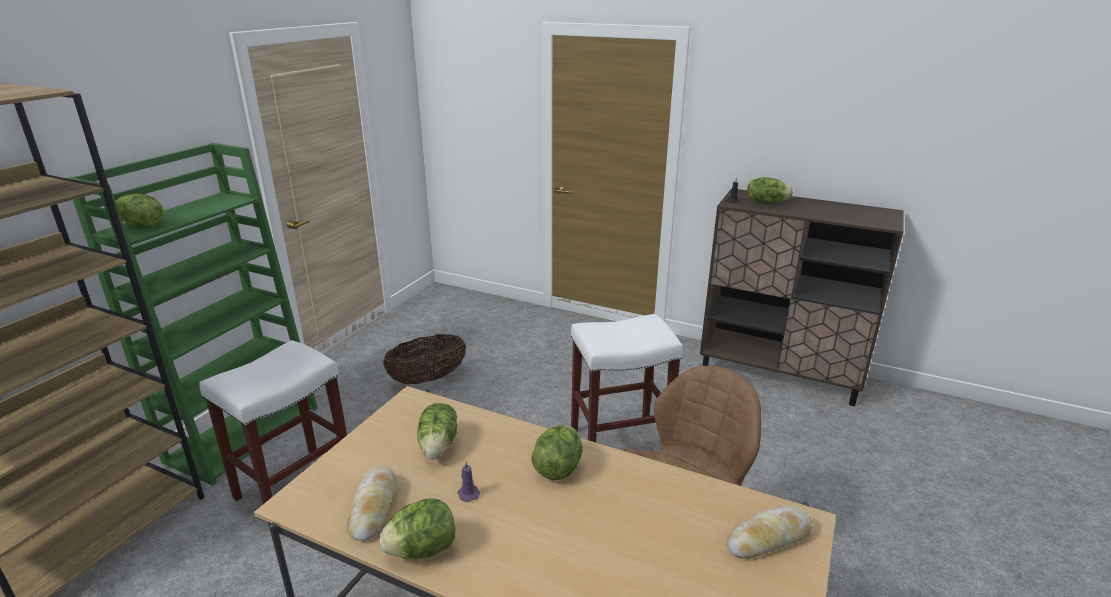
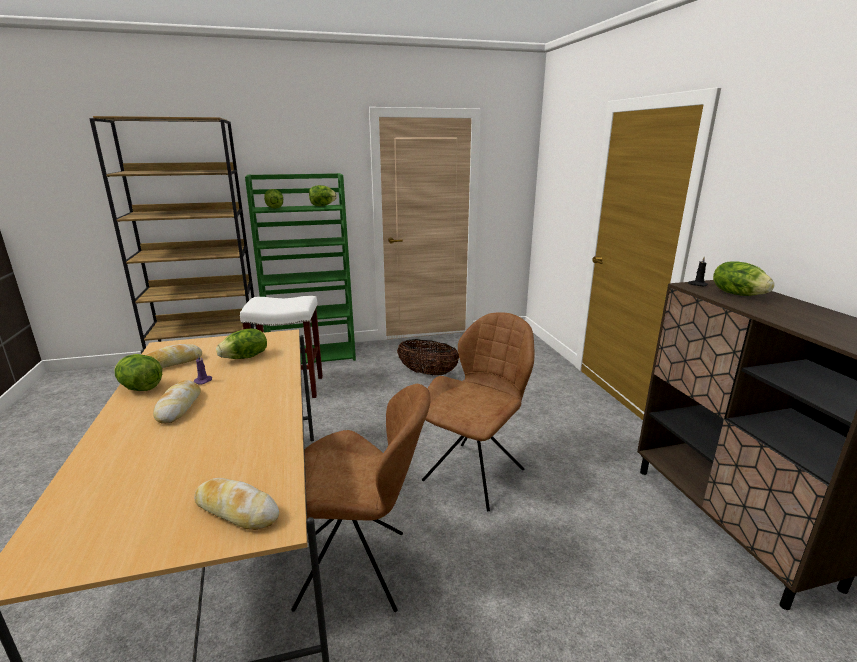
camera: 50 degrees right, 5 degrees down
(520, 528) = (179, 407): none -> bread
(558, 468) = (255, 397): lettuce -> lettuce (322, 205)
(620, 441) = (476, 473): white stool -> brown chair

